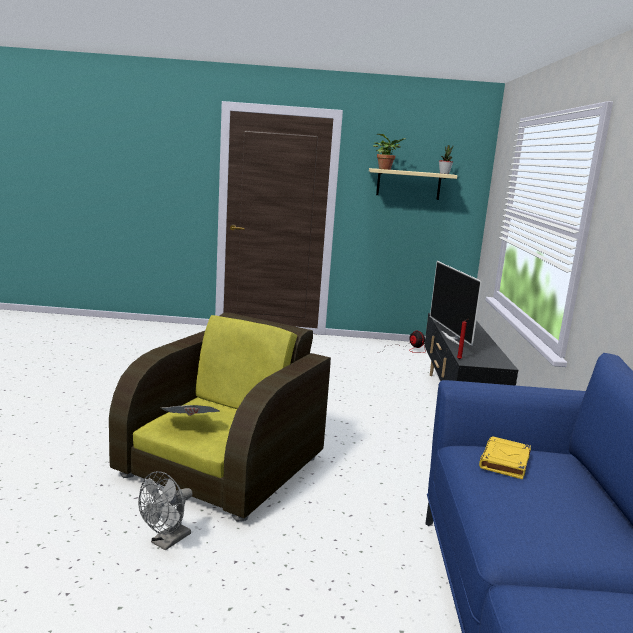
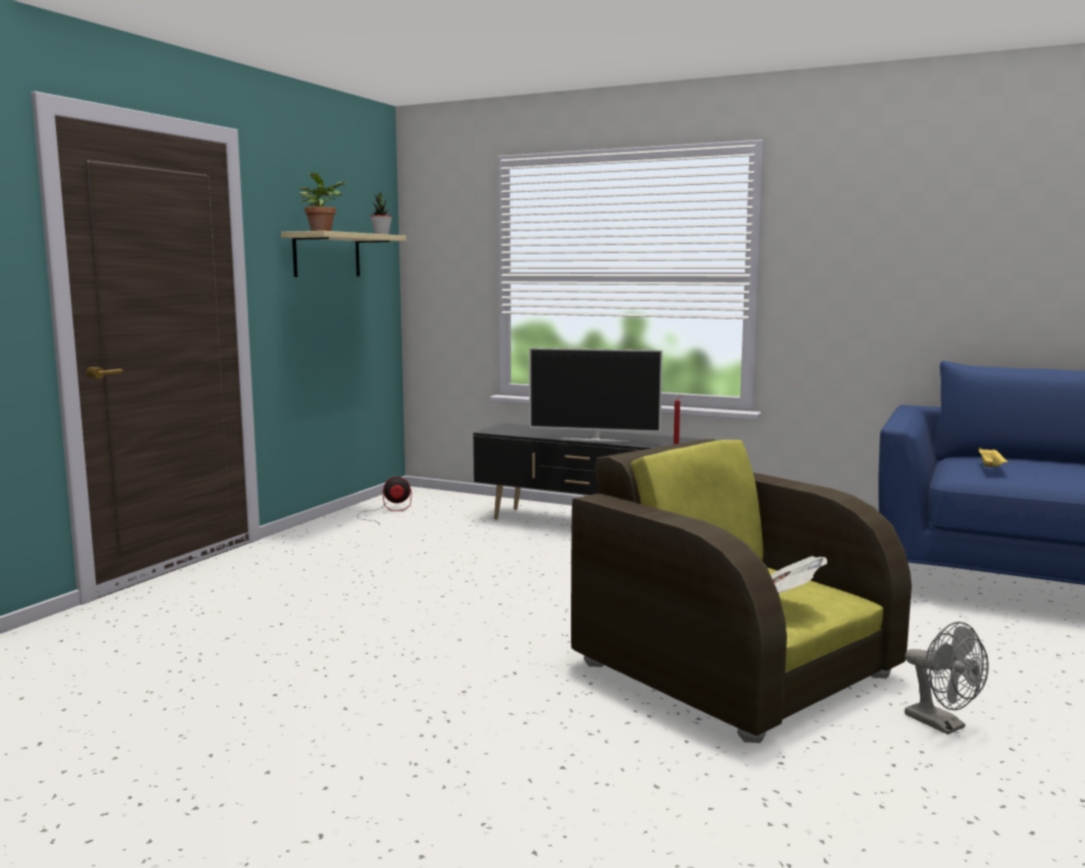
camera: 65 degrees left, 5 degrees down
(505, 462) = (991, 467): yellow book -> yellow tray

